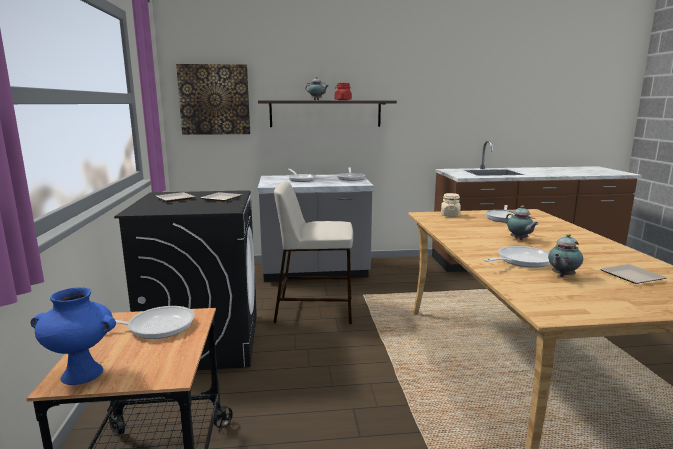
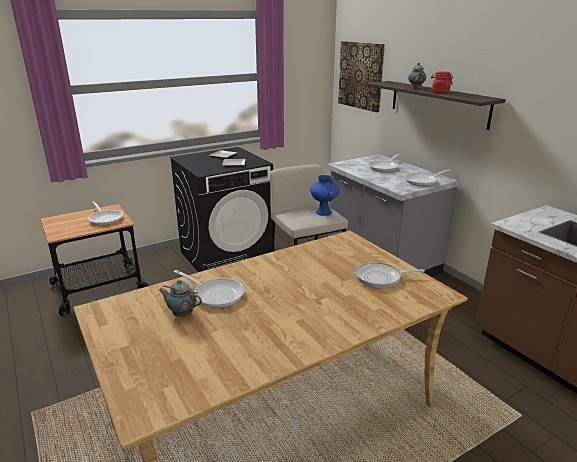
camera: 65 degrees right, 10 degrees up
(83, 373) = (58, 220): blue vase -> blue vase (324, 212)
(450, 215) = (358, 249): beige jar -> none
(519, 239) = (290, 290): teapot -> none
(634, 277) = (196, 354): plate -> none

